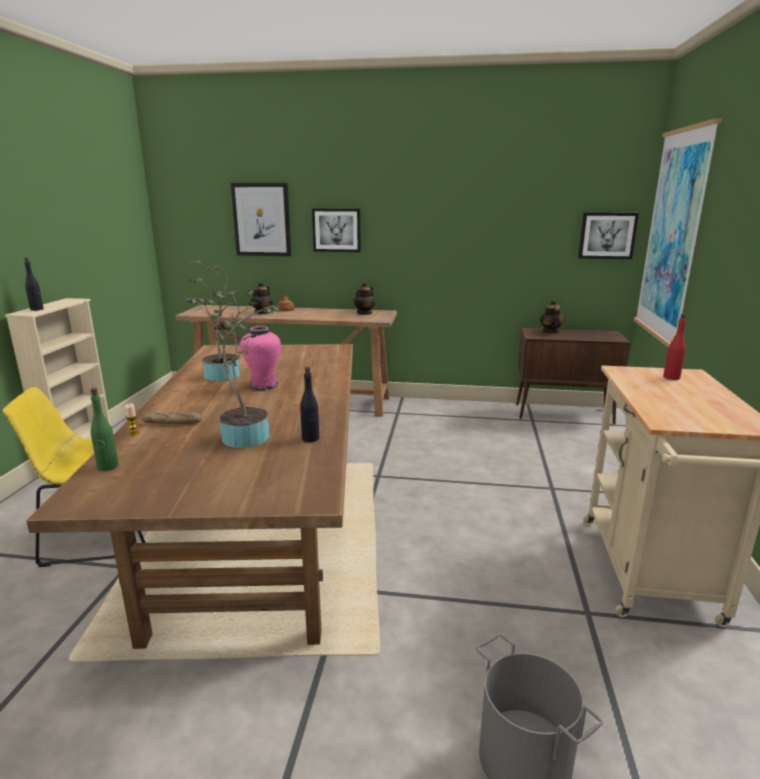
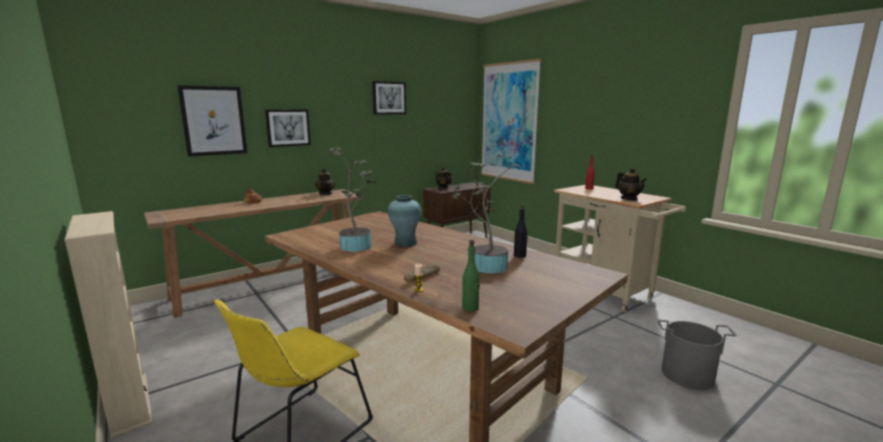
camera: 45 degrees left, 5 degrees down
(37, 309) = (91, 227): black bottle -> none
(263, 312) = (238, 207): teapot -> teapot (629, 199)
(263, 386) = (405, 243): pink vase -> turquoise vase
(607, 235) = (460, 124): picture -> picture (389, 98)

